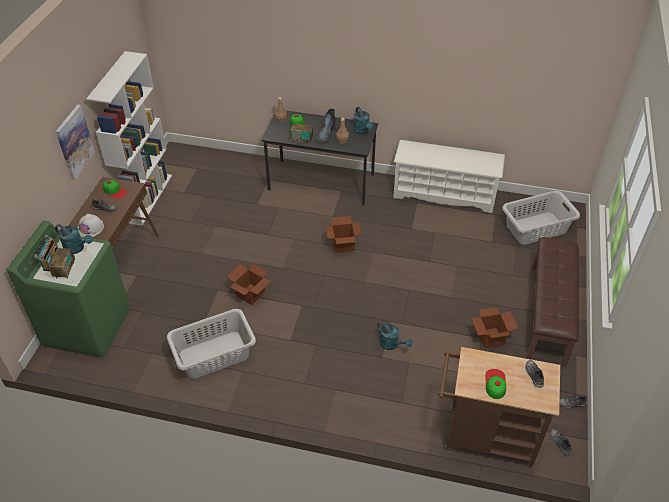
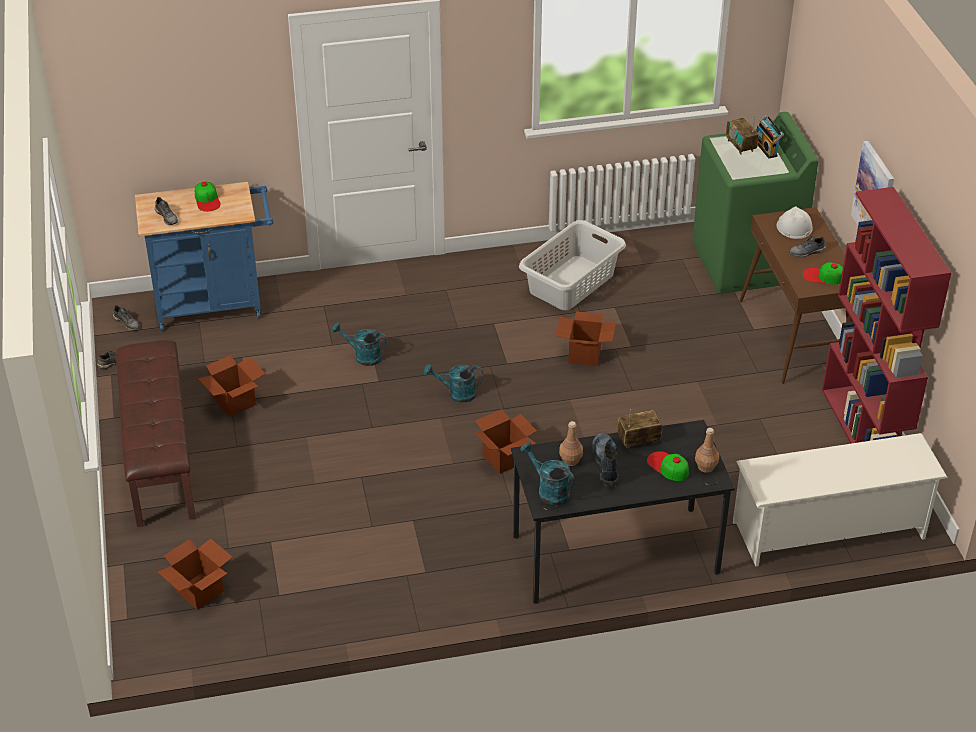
camera: 155 degrees right, 5 degrees down
(77, 248) = (755, 166): turquoise watering can -> turquoise watering can (456, 394)
(147, 198) = (864, 431): white bookcase -> red bookcase
(444, 194) = (384, 605): white shoe rack -> white shoe rack (829, 530)
(484, 436) = (216, 304): brown cart -> blue cart
(536, 228) = (199, 591): grey laundry basket -> cardboard box

